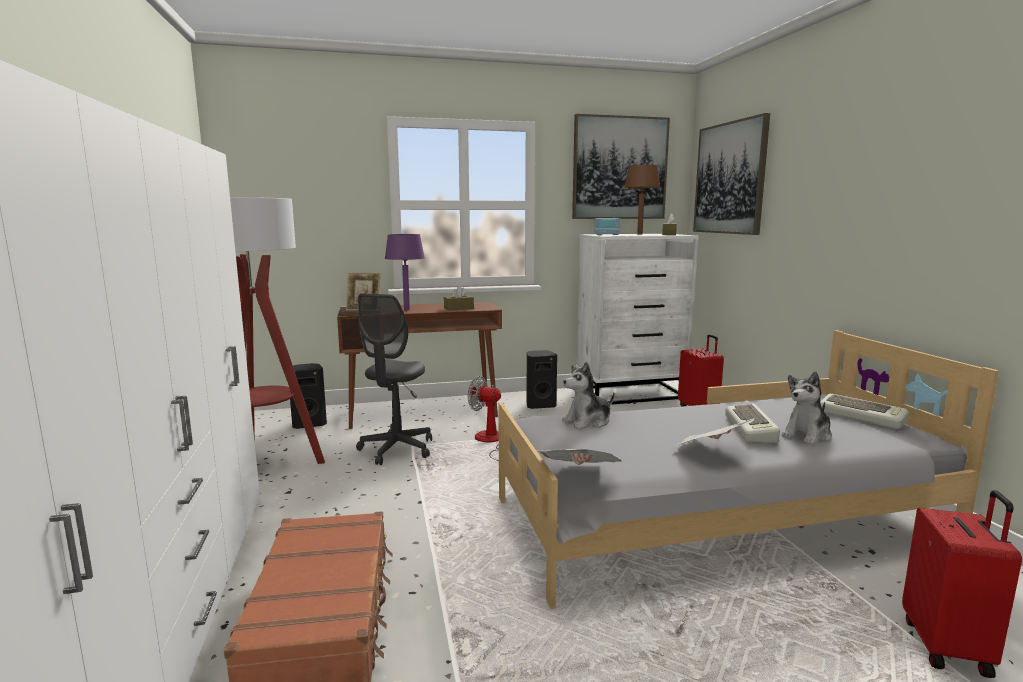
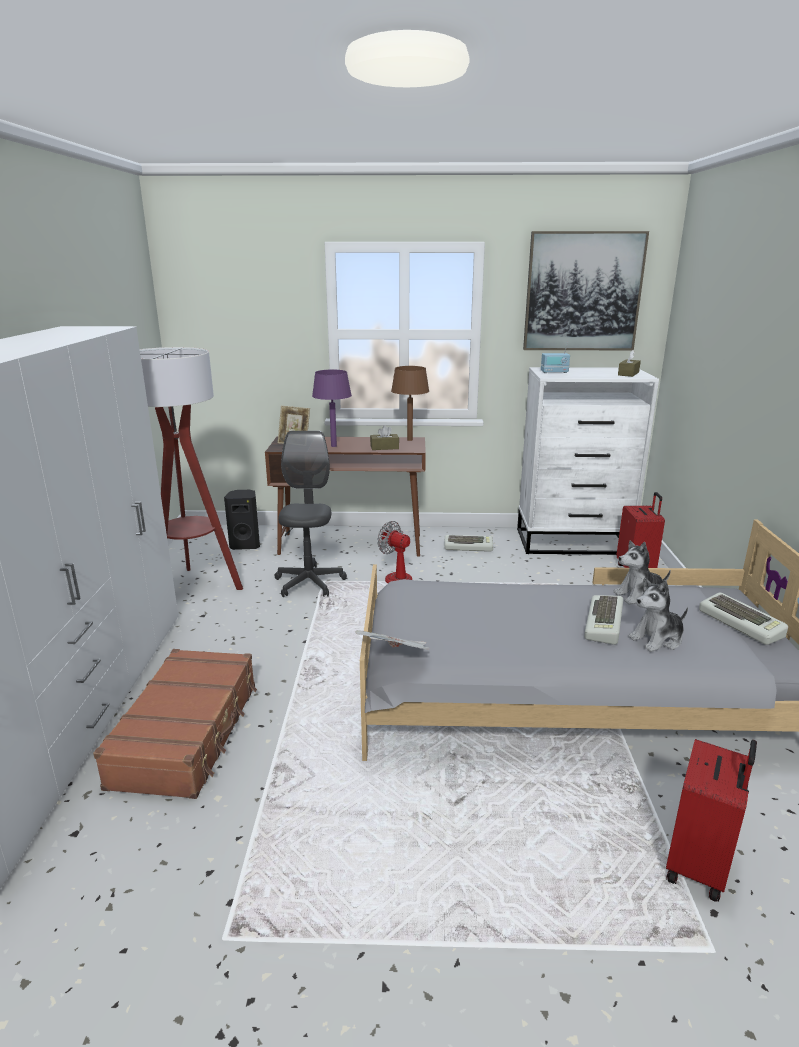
camera: 15 degrees right, 10 degrees up
(397, 449) = (309, 583): grey office chair -> grey office chair turned 150 degrees clockwise
(540, 405) = (469, 547): black speaker -> keyboard
(588, 421) = (450, 594): plush toy -> plush toy (639, 596)
(640, 234) = (596, 371): brown table lamp -> brown table lamp (410, 440)
(711, 452) = (540, 646): newspaper -> none
(730, 178) = (702, 314): picture -> none

